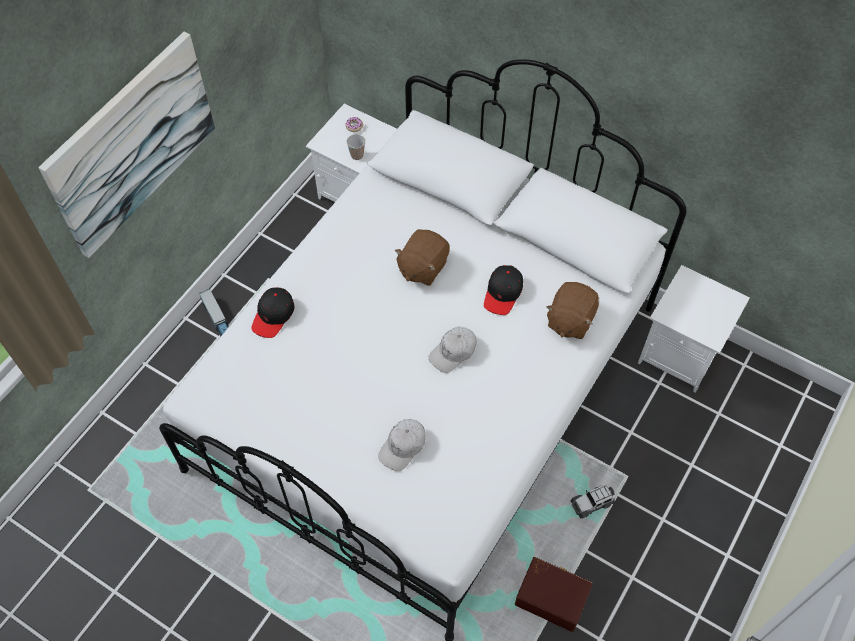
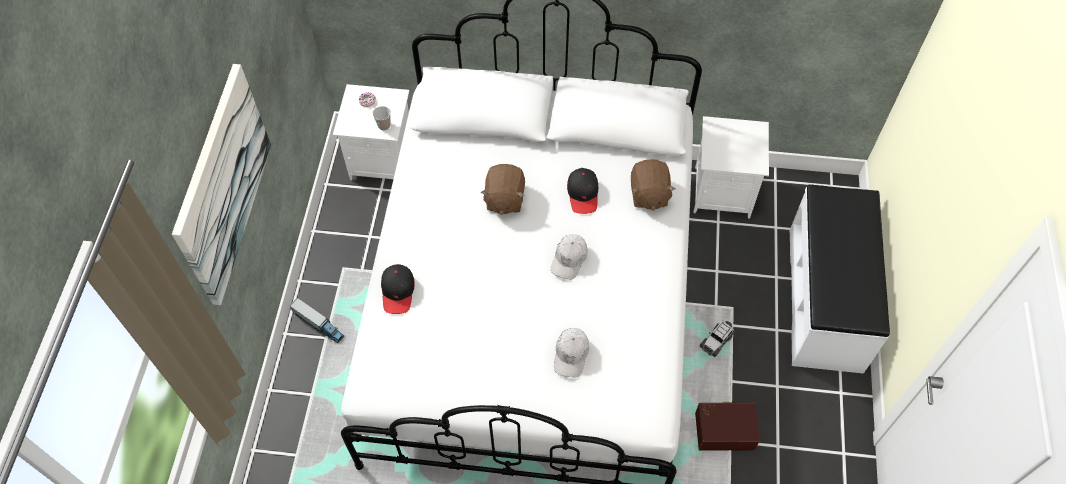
camera: 25 degrees left, 0 degrees up
(734, 510) = (826, 299): none -> white bench

